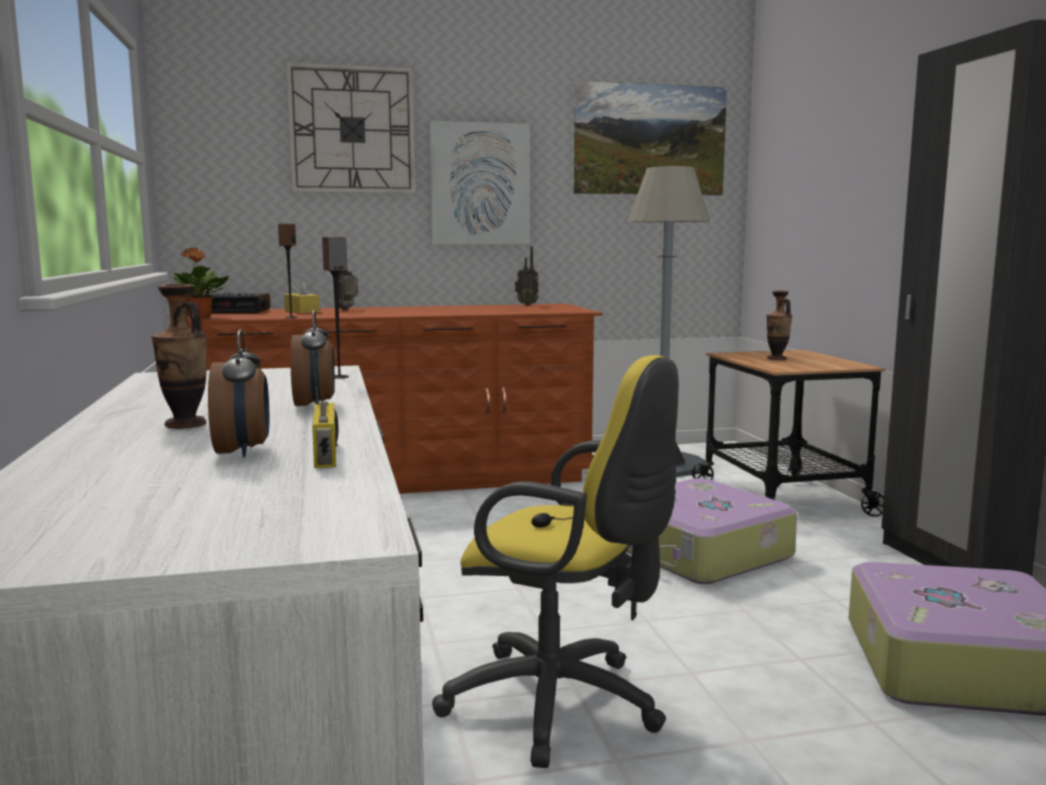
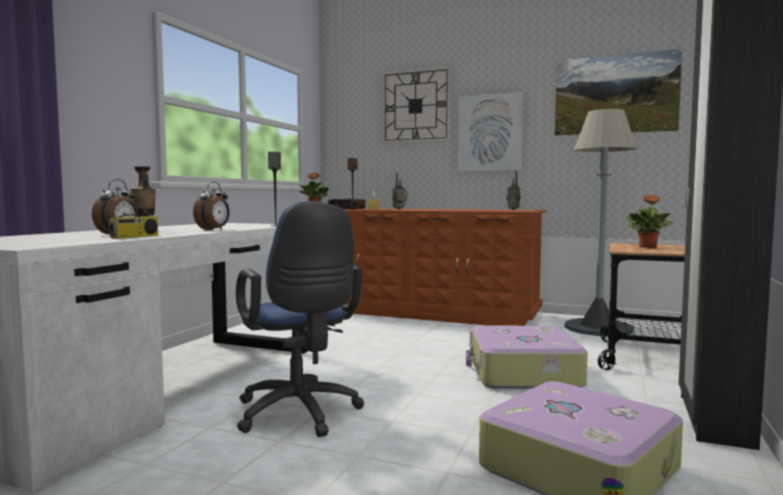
camera: 35 degrees right, 5 degrees down
(563, 706) = (300, 415): yellow office chair -> blue office chair
(776, 359) = (648, 247): vase -> potted plant

